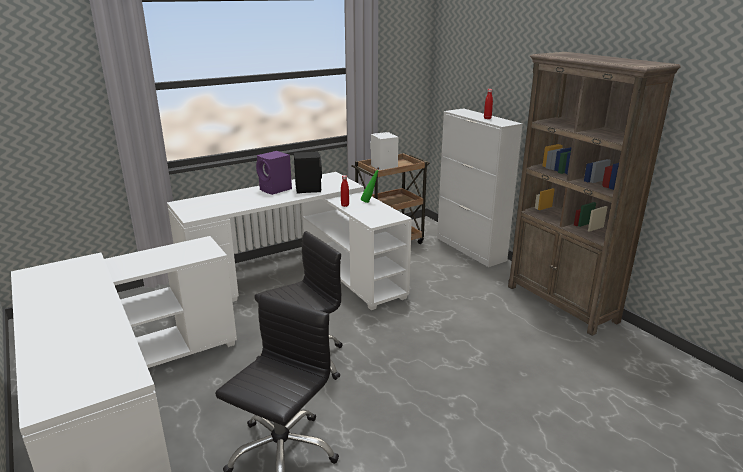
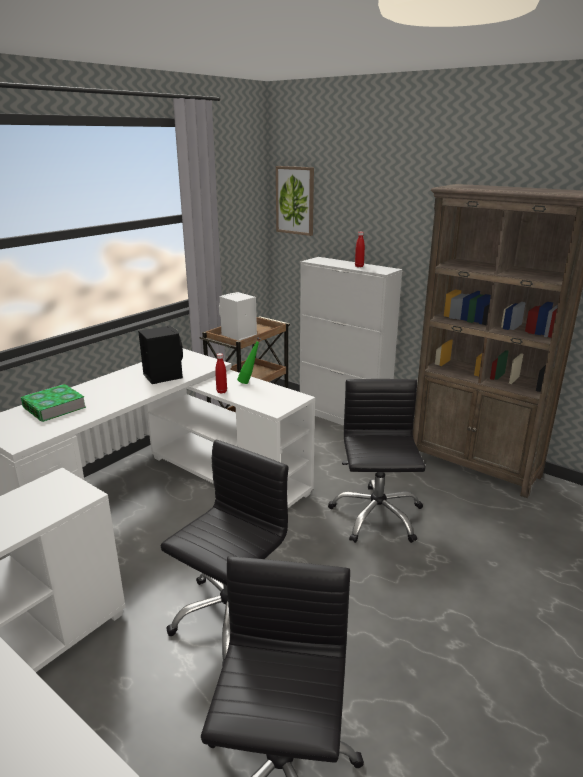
camera: 20 degrees left, 0 degrees up
(224, 199) = (54, 407): none -> book
(276, 190) = (119, 383): purple speaker -> none
(449, 323) = (376, 515): none -> black office chair
(451, 59) = (295, 200): none -> picture

